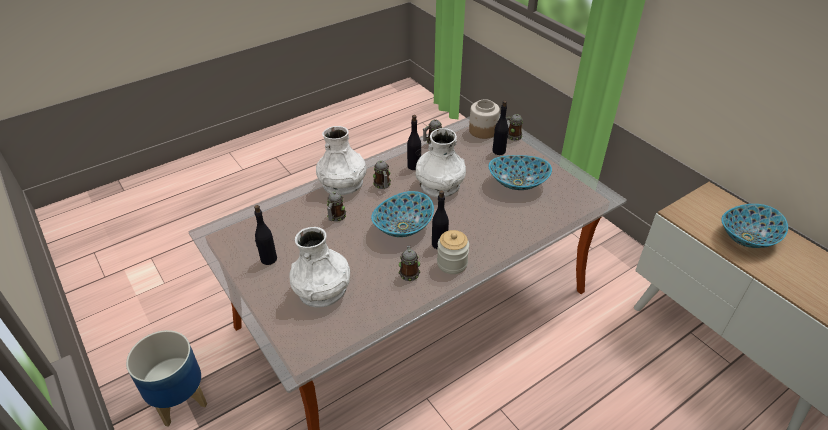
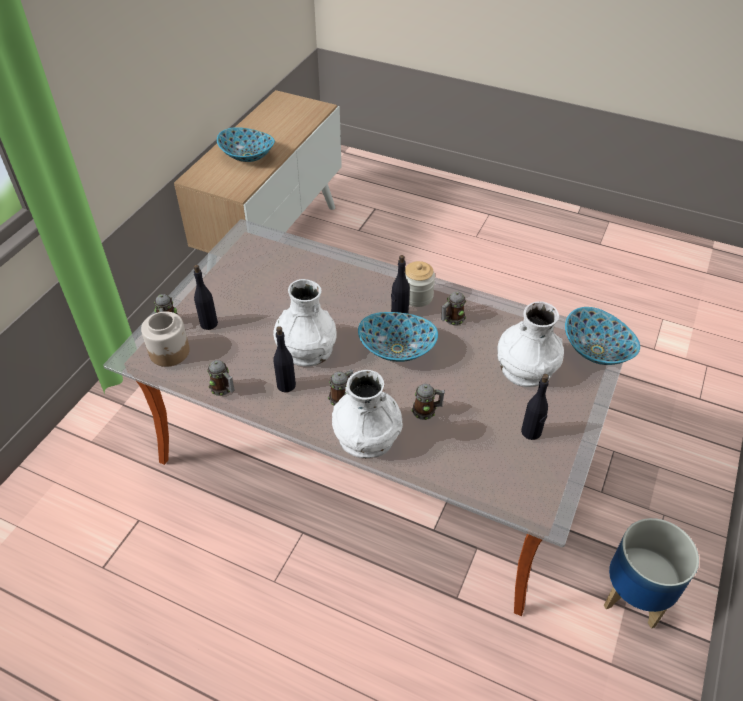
camera: 120 degrees left, 5 degrees up
(517, 182) = (262, 292): bowl -> bowl (596, 351)

